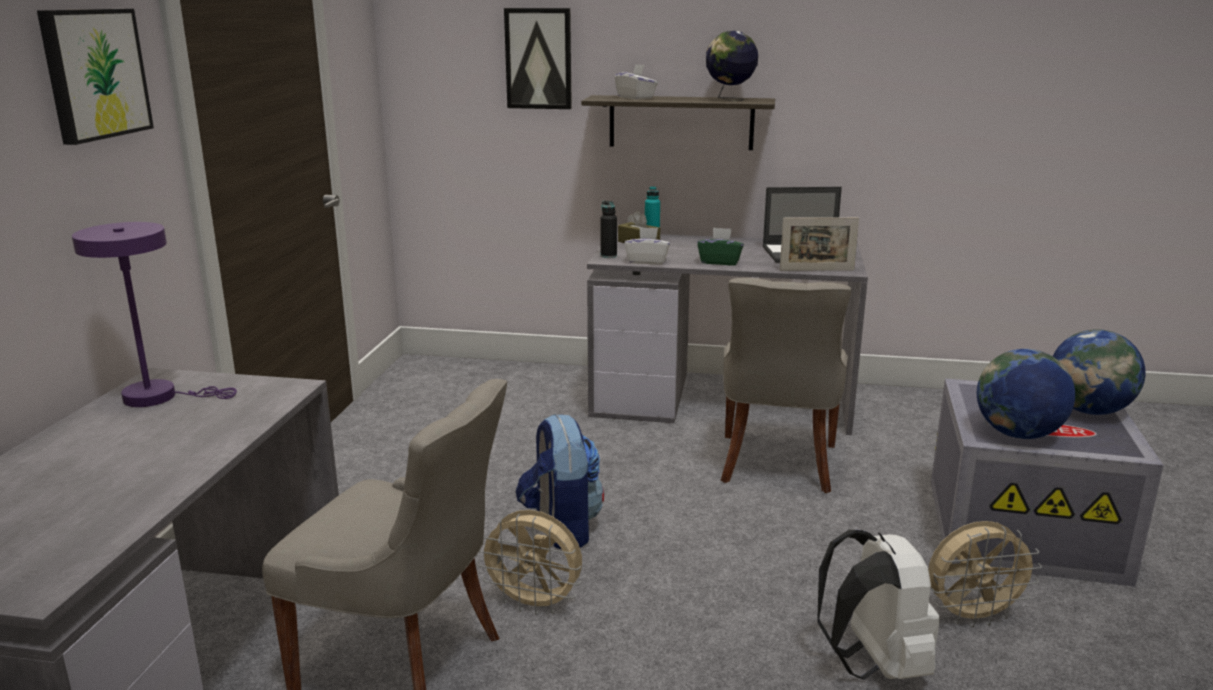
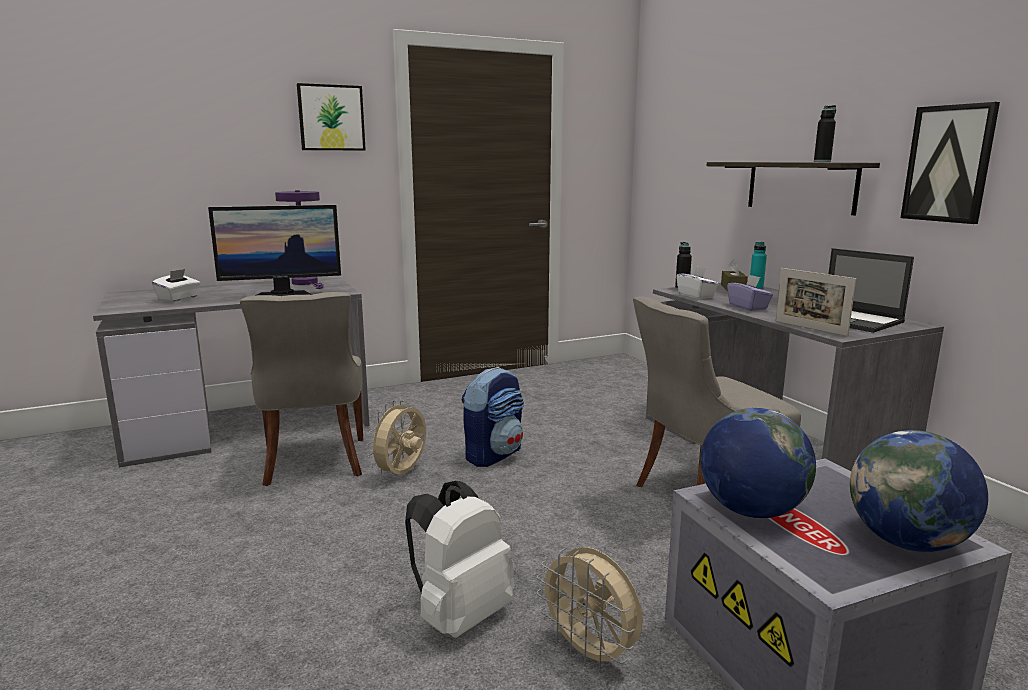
camera: 55 degrees right, 5 degrees down
(221, 429) = (282, 295): none -> monitor
(535, 604) = (402, 474): beige fan -> beige fan turned 45 degrees clockwise
(538, 59) = (713, 133): picture -> picture (948, 164)
(636, 98) = (756, 161): white tissue box -> white tissue box (179, 299)
(720, 262) = (748, 307): green tissue box -> purple tissue box
(730, 100) = (822, 162): globe -> black bottle

